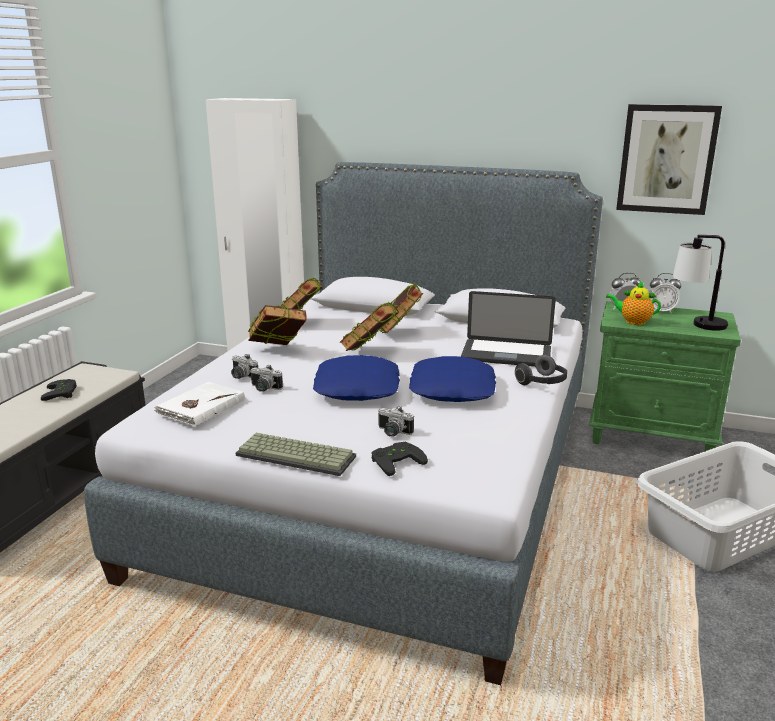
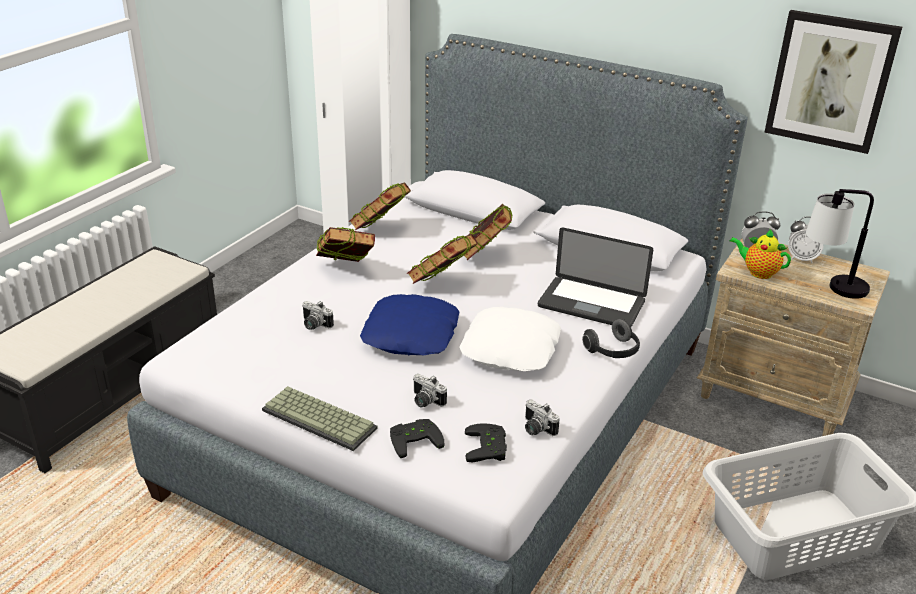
camera: 10 degrees right, 10 degrees up
(62, 393) = (127, 289): black game controller -> black game controller (489, 447)
(200, 407) = (244, 342): white book -> none
(241, 376) = (298, 303): camera -> camera (536, 429)
(453, 389) = (511, 349): blue pillow -> white pillow
(652, 436) = (775, 396): green nightstand -> beige nightstand

